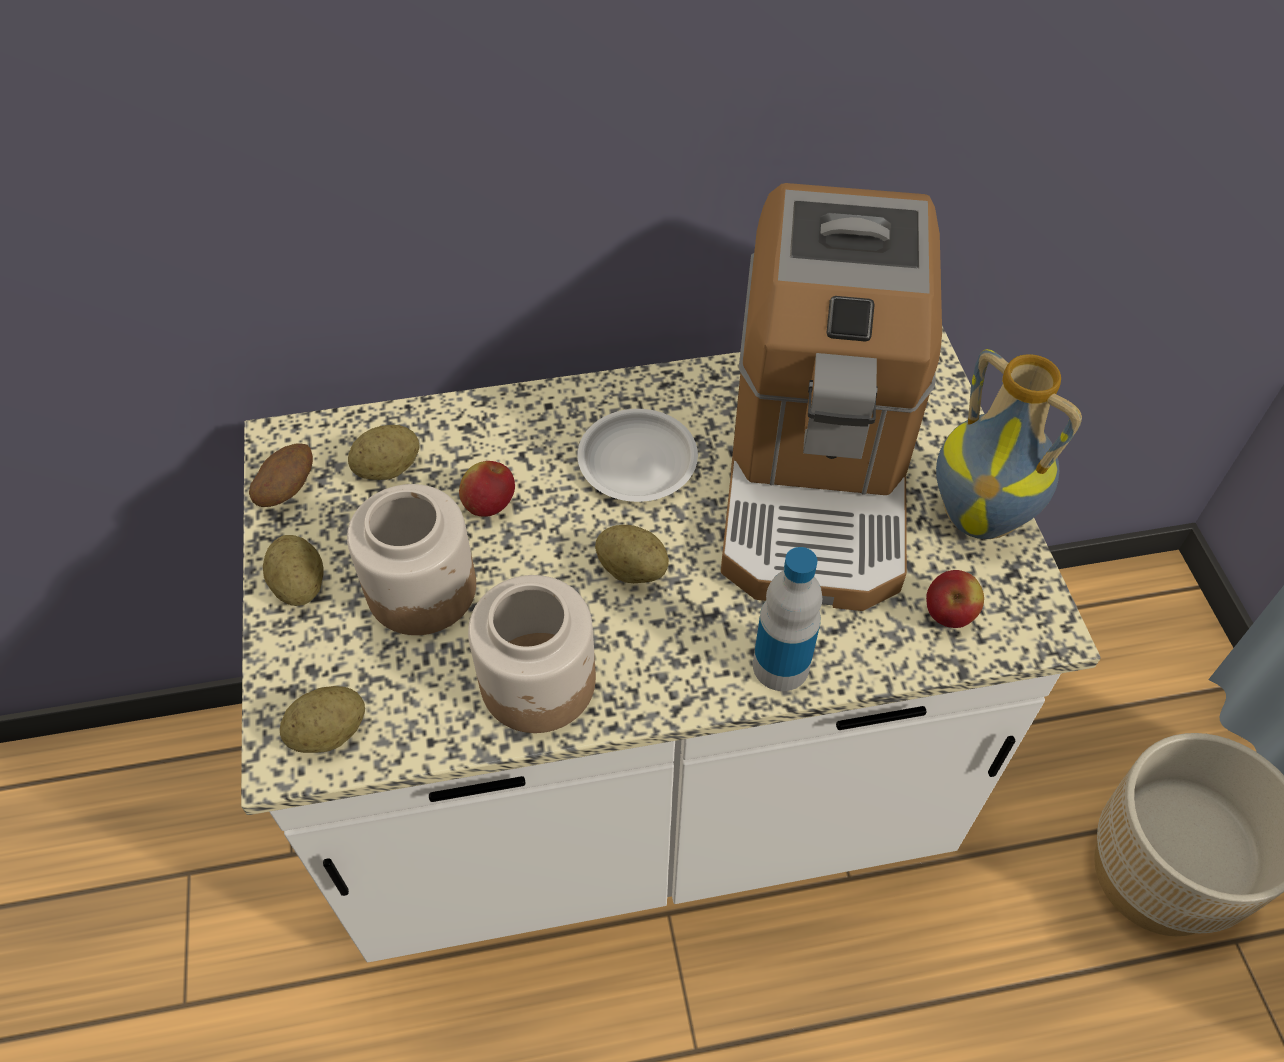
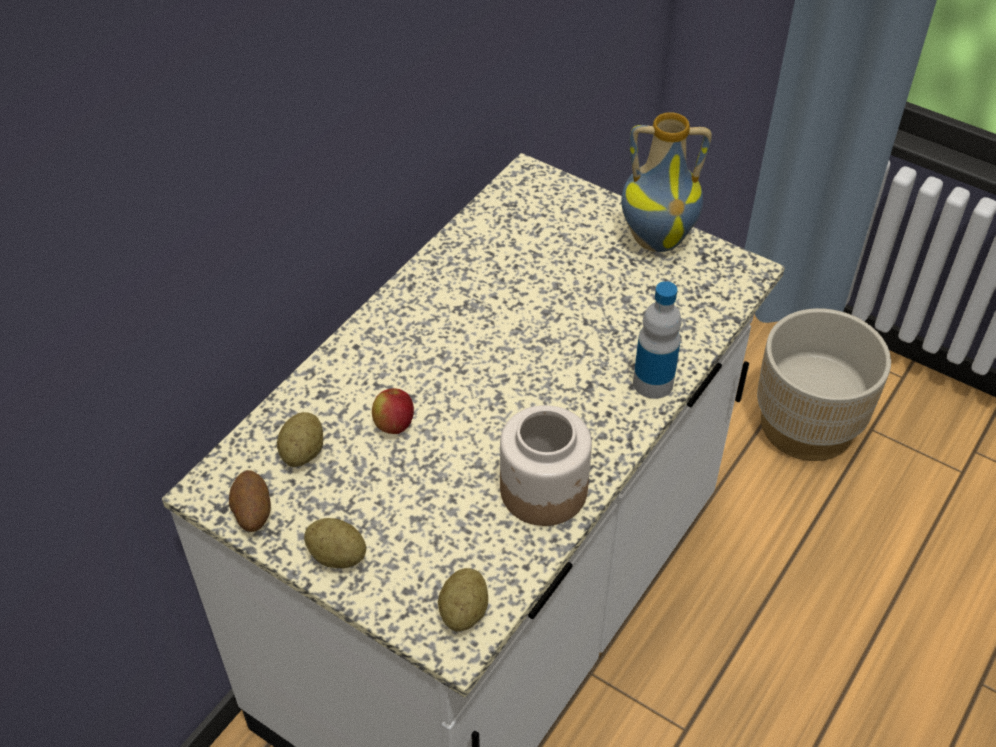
camera: 45 degrees left, 5 degrees down
(422, 588) = (414, 497): jar -> none
(632, 569) = (519, 396): potato -> none
(637, 462) = (449, 339): white plate -> none
(816, 475) = (554, 277): coffee machine -> none
(948, 614) = (699, 297): apple -> none

